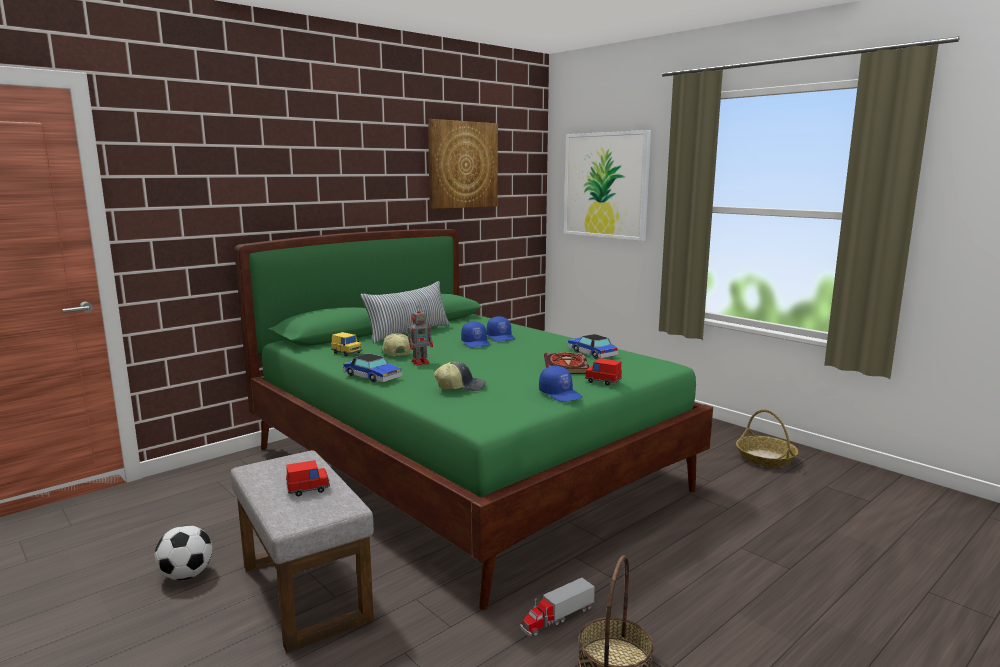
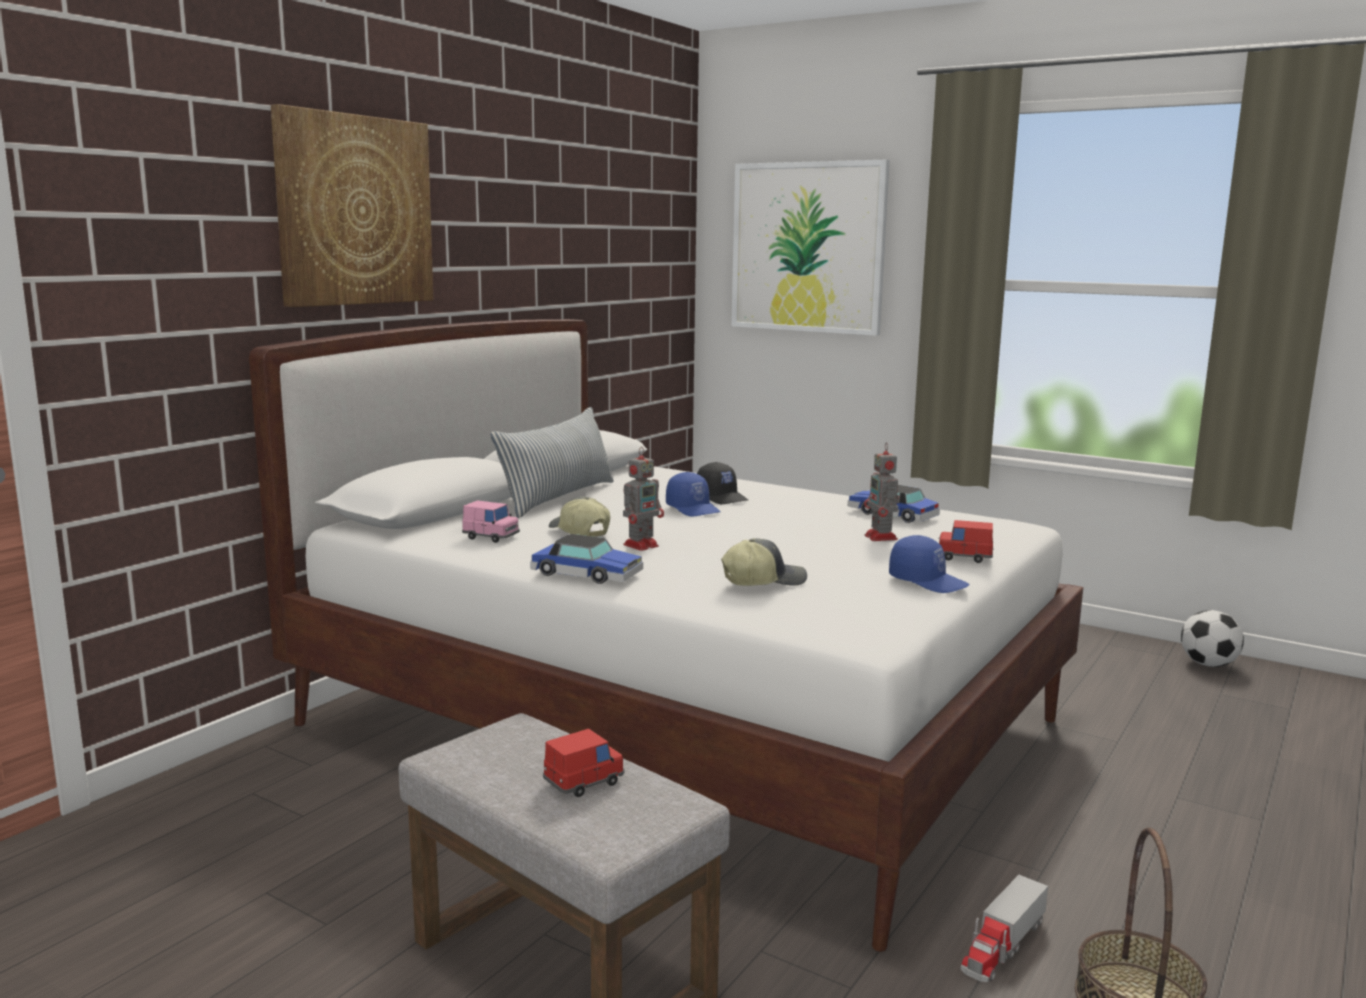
camera: 15 degrees left, 0 degrees up
(186, 575) = (314, 974): football -> football (1208, 664)
(346, 353) = (491, 537): yellow toy car -> pink toy car
(462, 165) = (586, 210): picture -> picture (354, 211)
(464, 468) = (681, 721): green bed -> white bed
(501, 337) = (722, 497): blue cap -> black cap
(567, 366) = (881, 538): book -> toy robot
(765, 458) = (1113, 661): basket -> none

